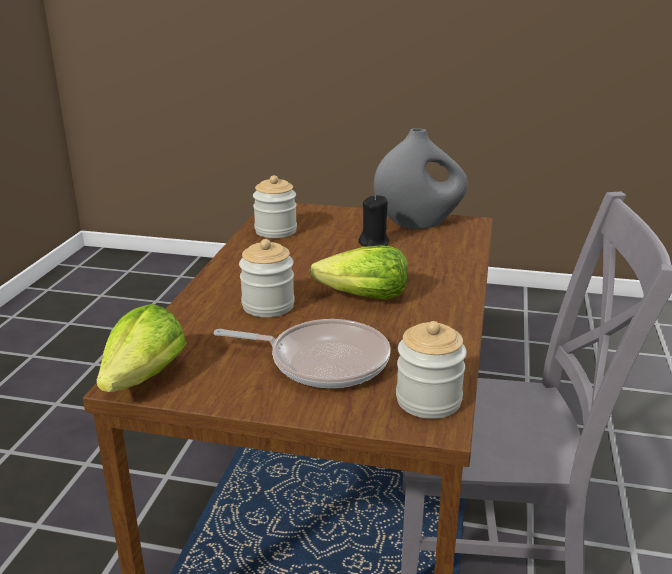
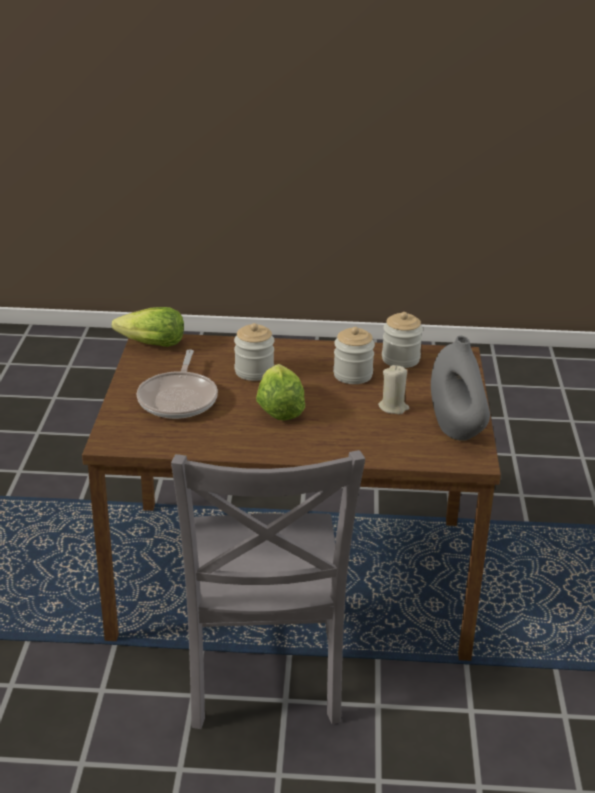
camera: 80 degrees right, 5 degrees up
(374, 243) = (393, 407): black candle -> beige candle
(428, 400) = (134, 439): jar -> jar (353, 375)

